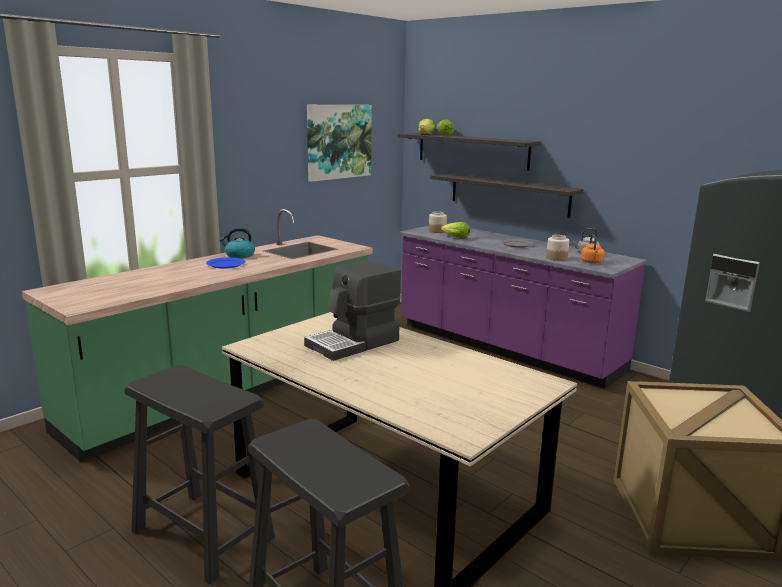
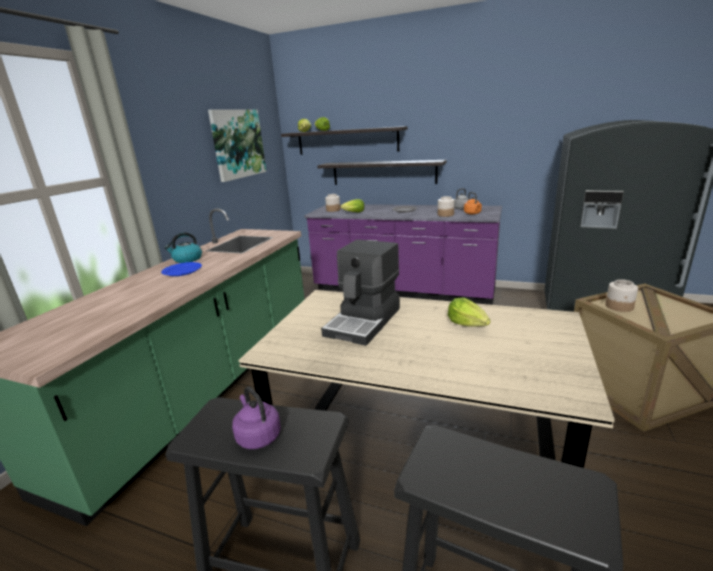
camera: 20 degrees left, 5 degrees up
(188, 393) = (257, 436): none -> purple kettle
(446, 366) = (467, 324): none -> lettuce
(672, 400) = (619, 306): none -> jar

